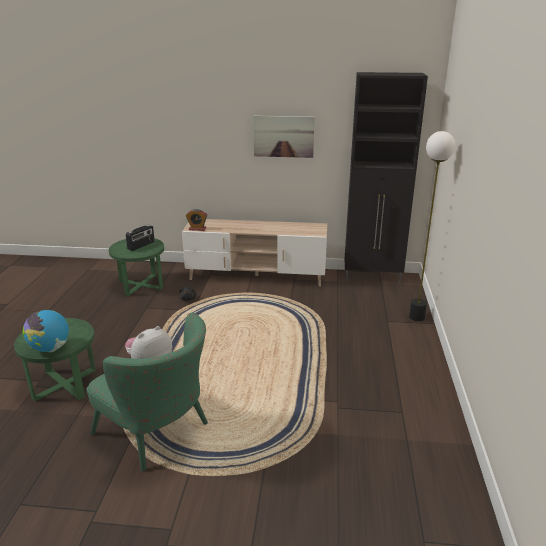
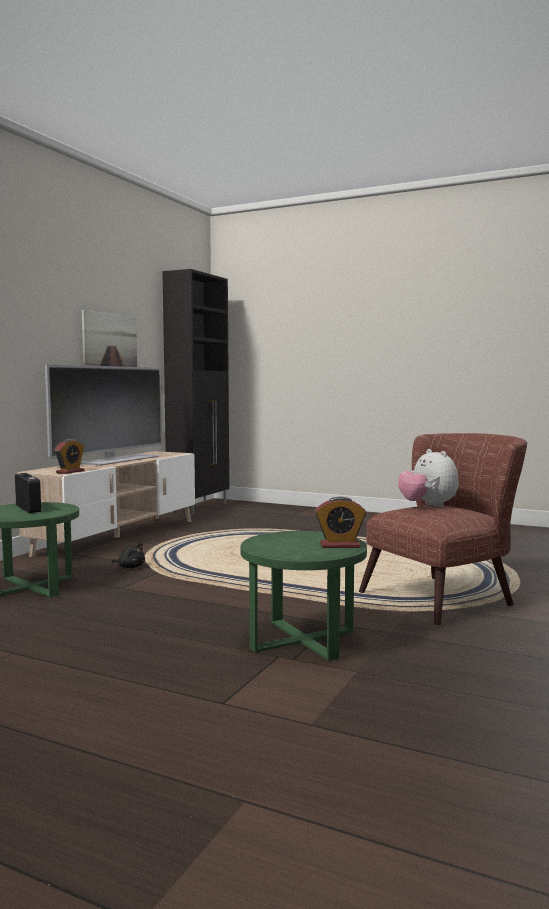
camera: 70 degrees left, 20 degrees down
(50, 348) = (340, 545): globe -> alarm clock
(158, 434) = (447, 597): green armchair -> brown armchair
(263, 226) = (119, 460): none -> television
(417, 317) = (296, 508): floor lamp -> none

